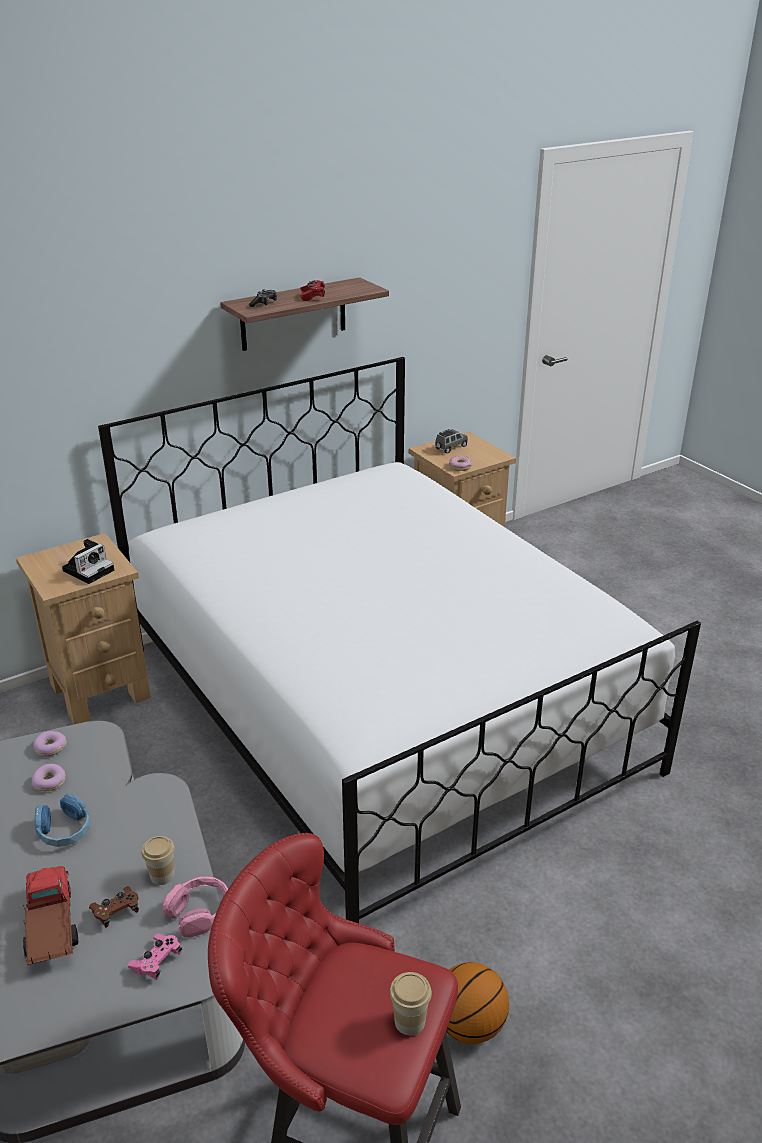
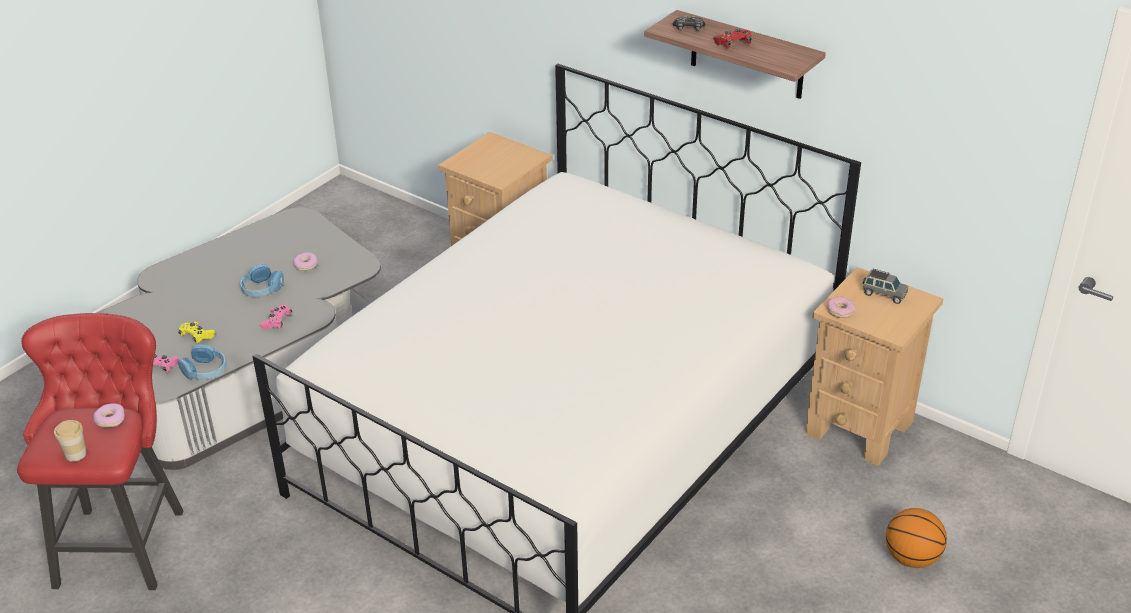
camera: 70 degrees right, 5 degrees up
(50, 748) = (340, 252): donut -> donut (110, 420)
(50, 928) = (178, 316): toy truck -> none
(89, 569) = (491, 168): camera -> none
(116, 912) = (197, 336): brown game controller -> yellow game controller
(147, 827) = (277, 322): none -> pink game controller
(162, 875) = (233, 344): cup -> none
(199, 912) = (205, 371): pink headphones -> blue headphones
(469, 1025) = (225, 579): basketball -> basketball (911, 557)

